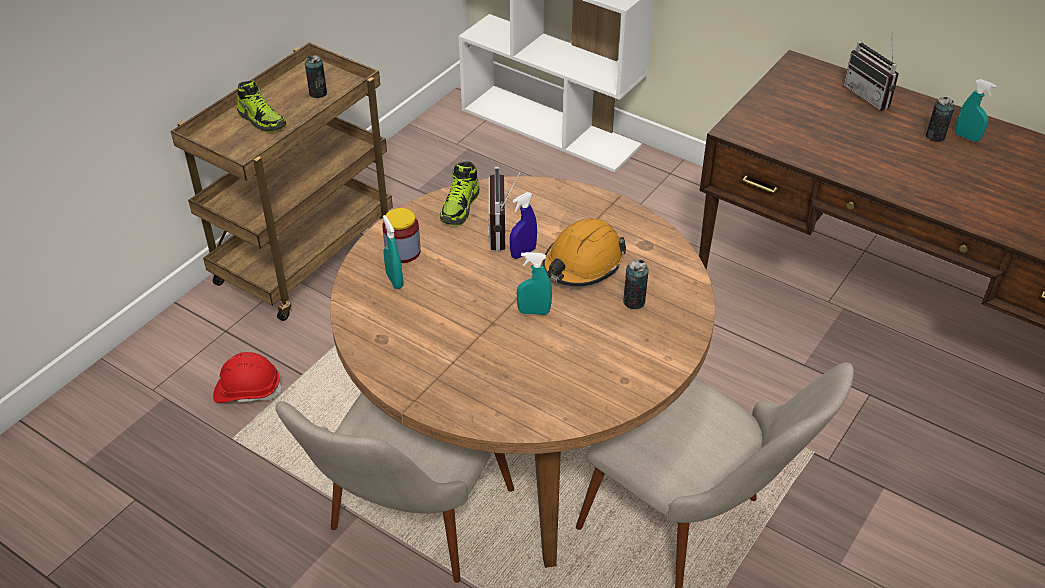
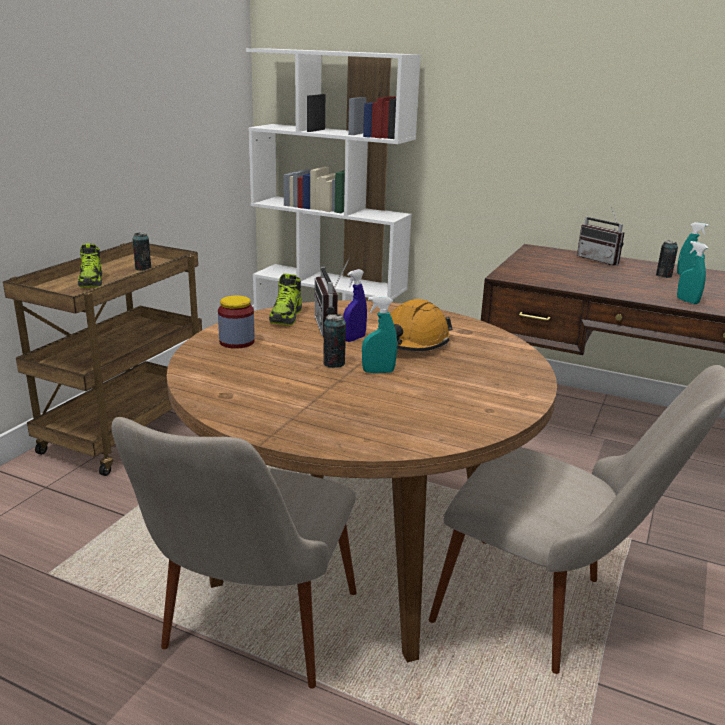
camera: 10 degrees left, 20 degrees down
(247, 390) = (67, 532): red hard hat -> none
(262, 120) = (92, 282): shoe -> shoe turned 45 degrees clockwise
(394, 280) = (232, 358): turquoise spray bottle -> turquoise spray bottle (687, 301)
(634, 302) = (472, 362): can -> can (334, 364)

